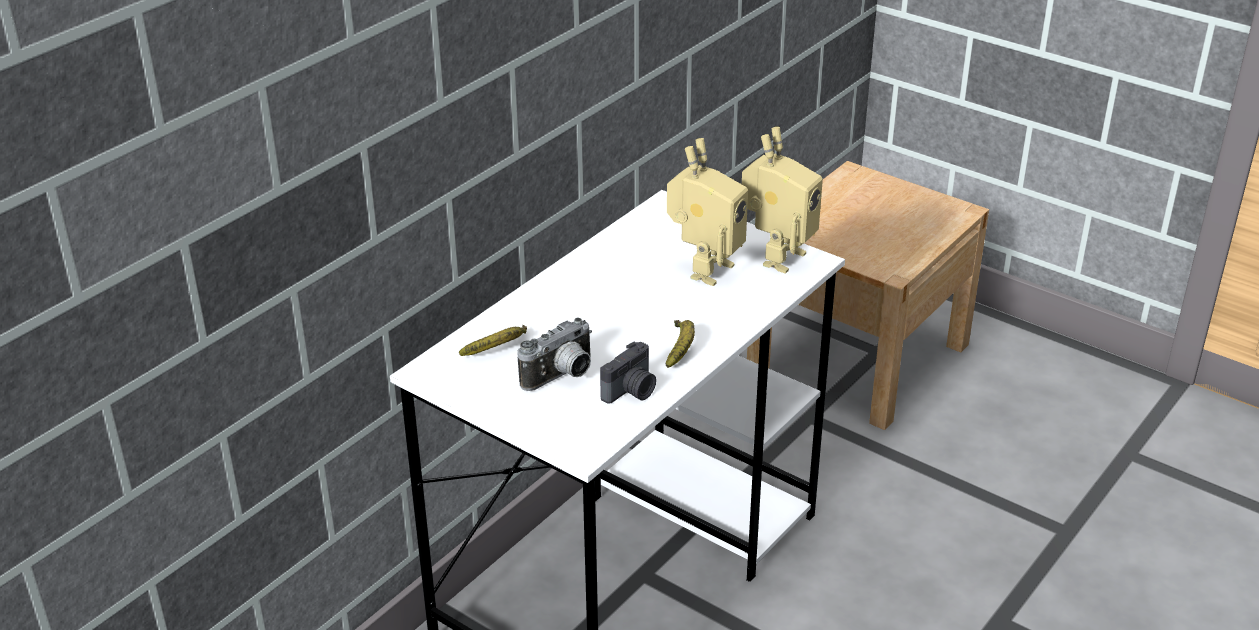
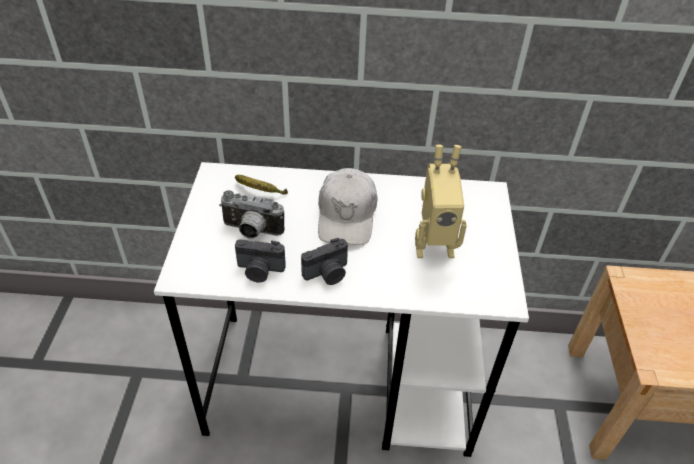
camera: 55 degrees right, 10 degrees up
(606, 304) = (347, 215): none -> white cap
(680, 348) = (327, 274): banana -> camera
(776, 257) = (488, 276): toy robot -> none

